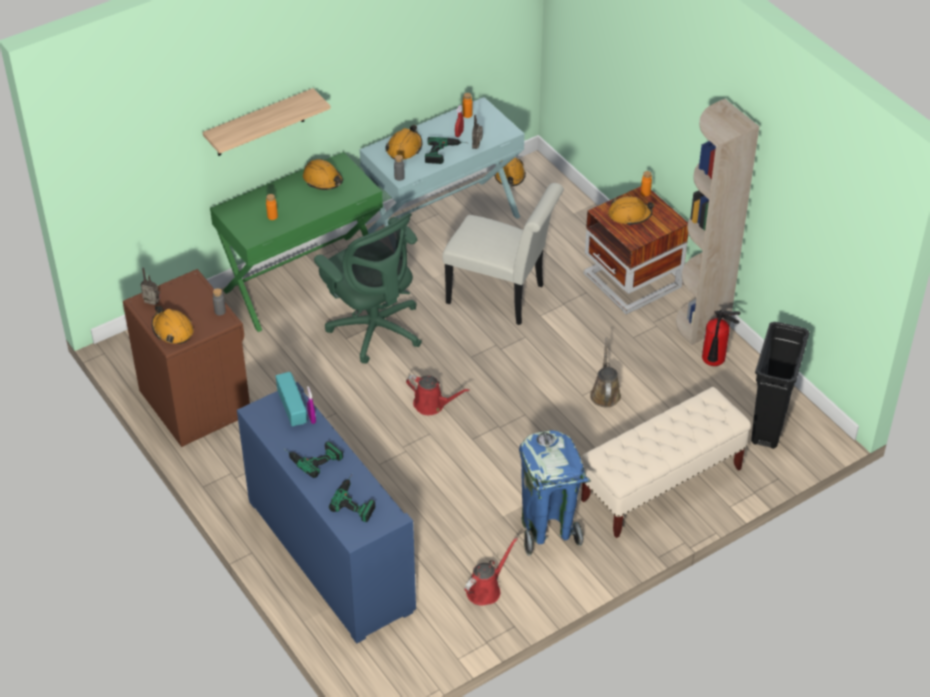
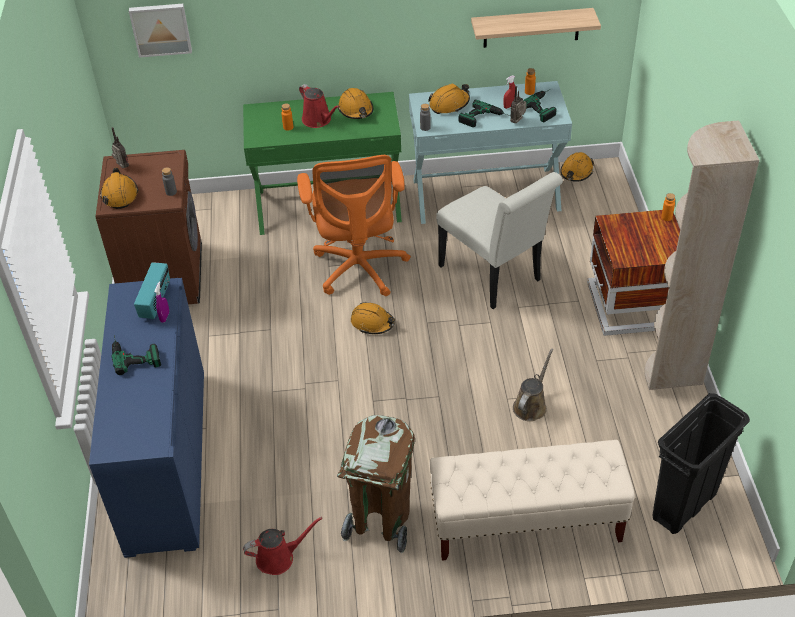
camera: 30 degrees right, 0 degrees up
(134, 158) = (161, 29): none -> picture
(259, 123) = (299, 34): shelf -> shelf (531, 28)
(357, 498) = (140, 411): power drill -> power drill (545, 106)
(370, 326) = (357, 263): green office chair -> orange office chair
(432, 405) = (359, 354): red watering can -> red watering can (318, 120)
(548, 529) = (381, 521): blue trash can -> brown trash can
(629, 215) = (635, 233): orange hard hat -> orange hard hat (372, 323)
(713, 363) = (663, 417): fire extinguisher -> none

